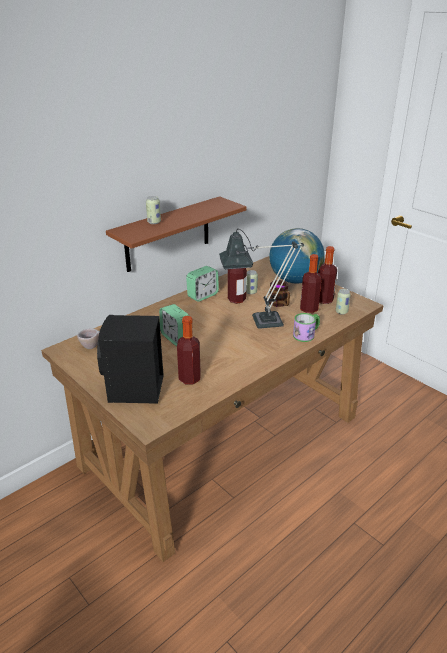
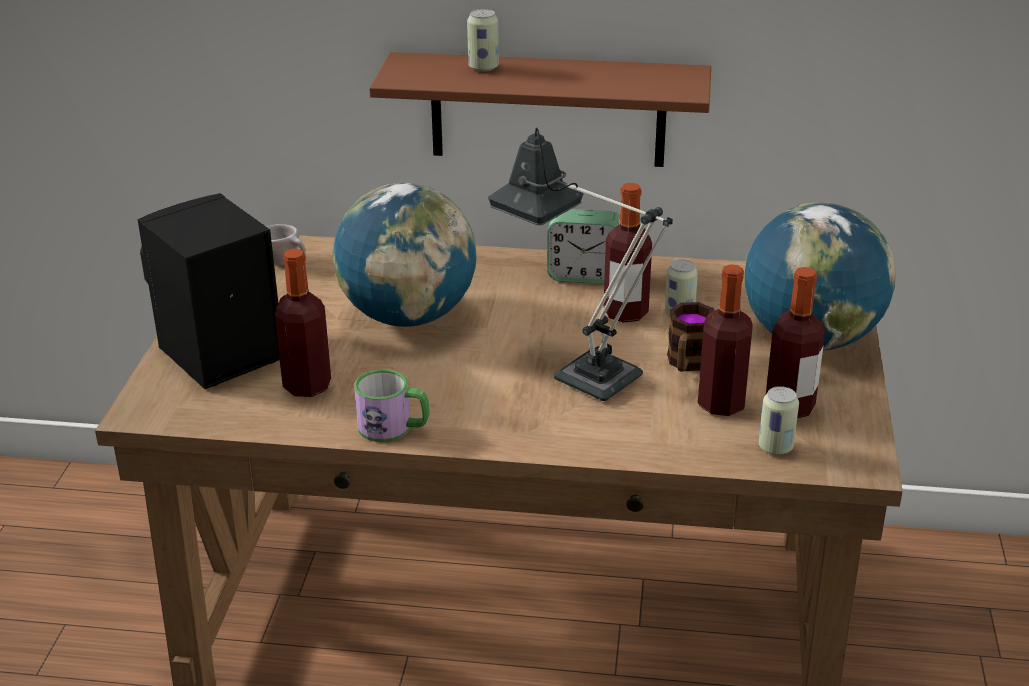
camera: 50 degrees right, 0 degrees up
(176, 338) = (408, 317): alarm clock -> globe
(306, 334) = (618, 441): mug -> mug (394, 428)

